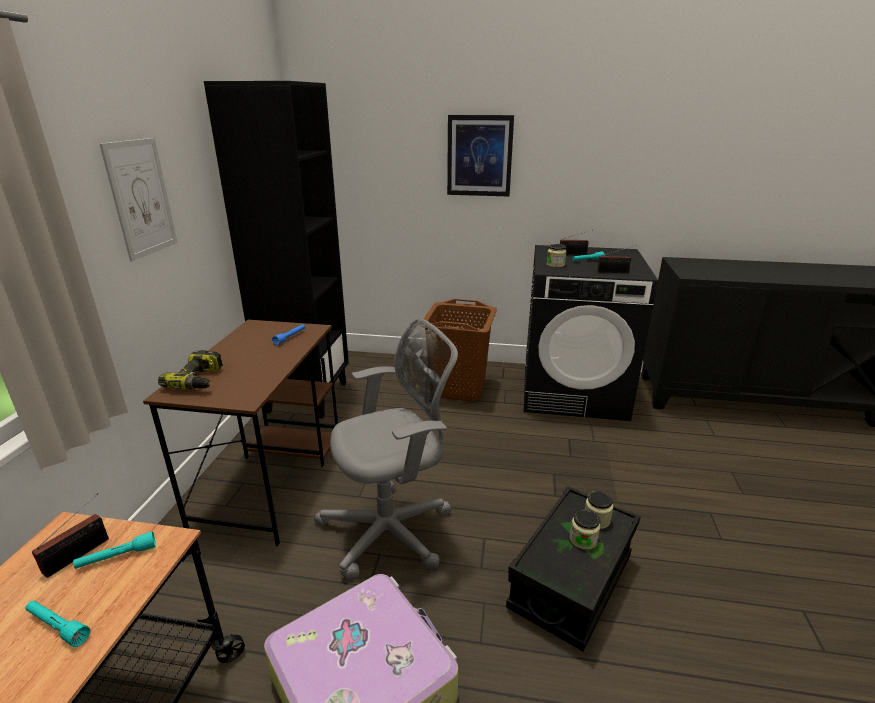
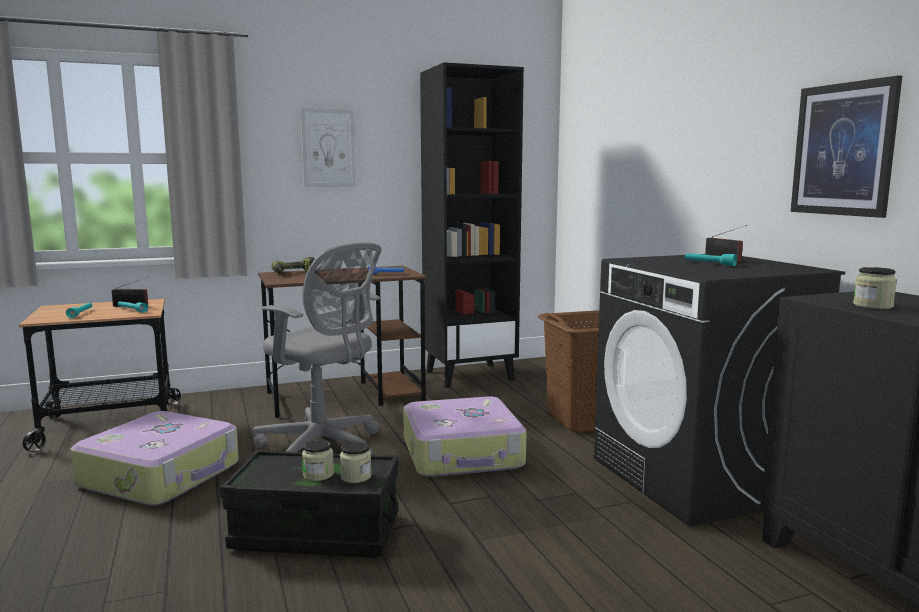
camera: 60 degrees right, 15 degrees down
(473, 459) = (463, 453): none -> suitcase
(479, 156) = (680, 135): picture -> picture (843, 149)
(555, 265) = (654, 259): jar -> jar (873, 306)
(614, 272) = (687, 270): radio -> none

